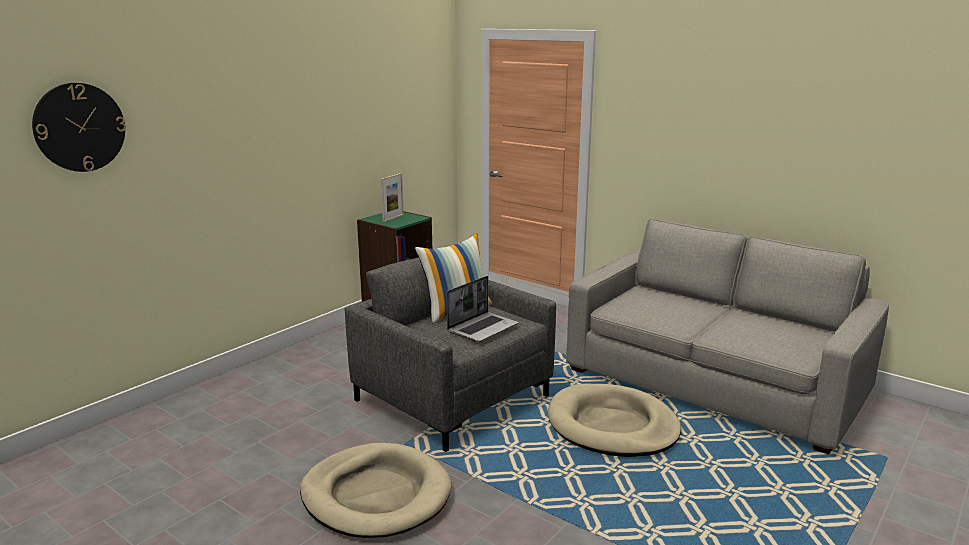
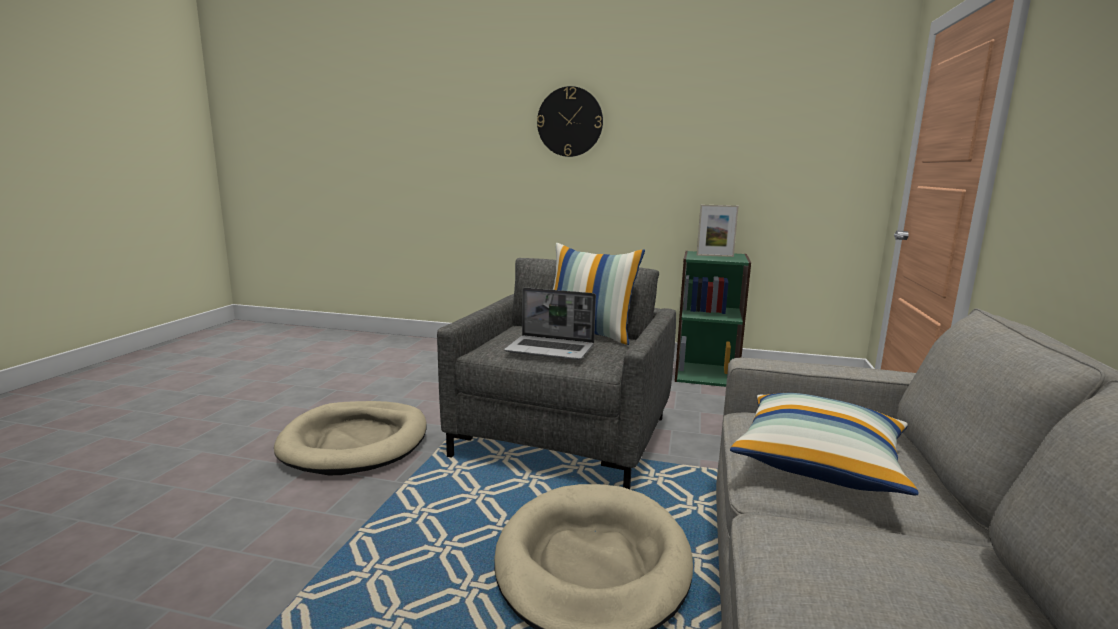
camera: 65 degrees right, 5 degrees down
(79, 127) = (436, 114): wall clock -> wall clock (570, 122)
(670, 311) = (819, 463): none -> pillow

